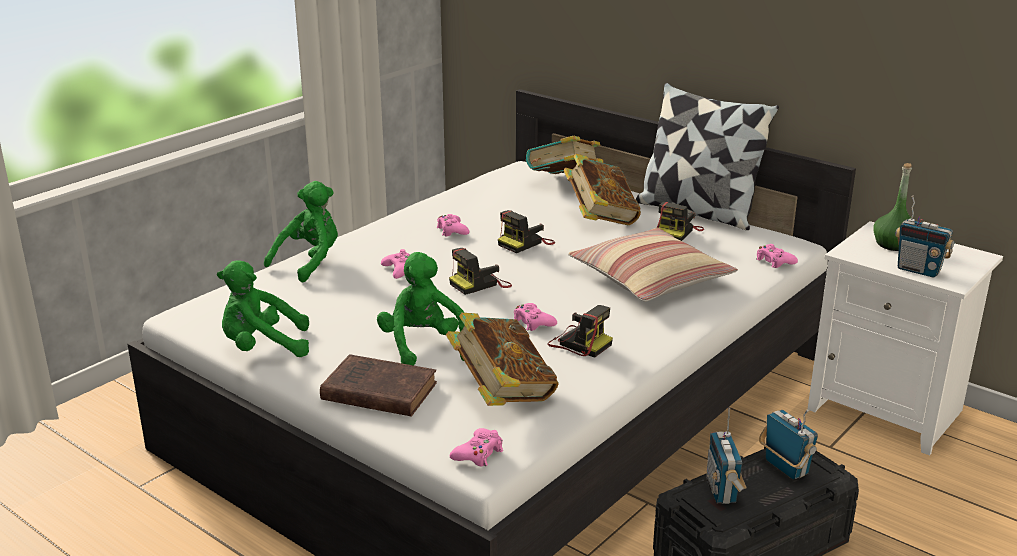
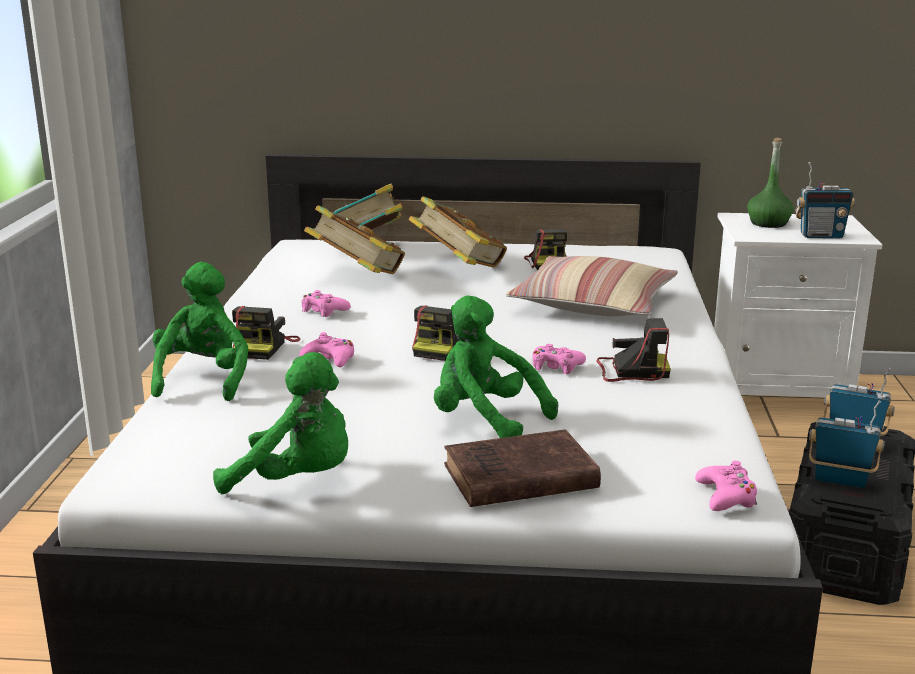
camera: 35 degrees left, 5 degrees down
(263, 348) = (297, 480): green plush toy -> green plush toy turned 120 degrees counterclockwise
(502, 394) = (645, 436): book -> book (357, 277)
(525, 243) = (425, 302): camera -> camera (264, 347)
(698, 211) = (534, 244): pillow -> none
(722, 491) = (840, 481): radio -> radio turned 150 degrees clockwise
(774, 261) = (667, 266): pink game controller -> none

